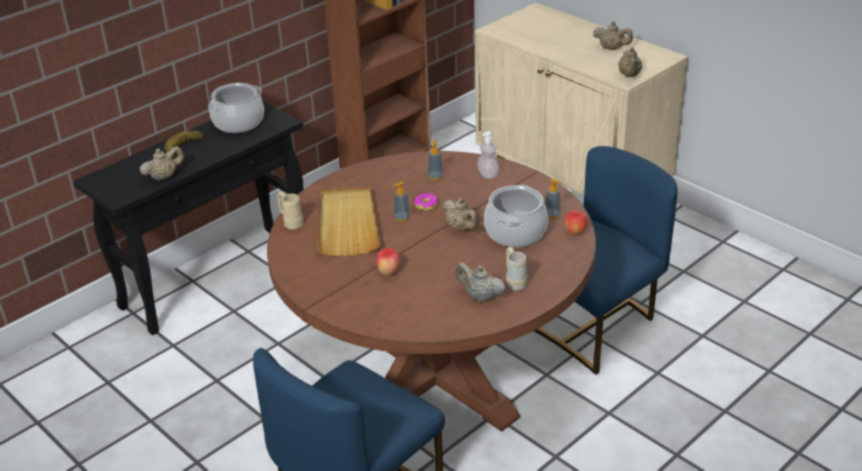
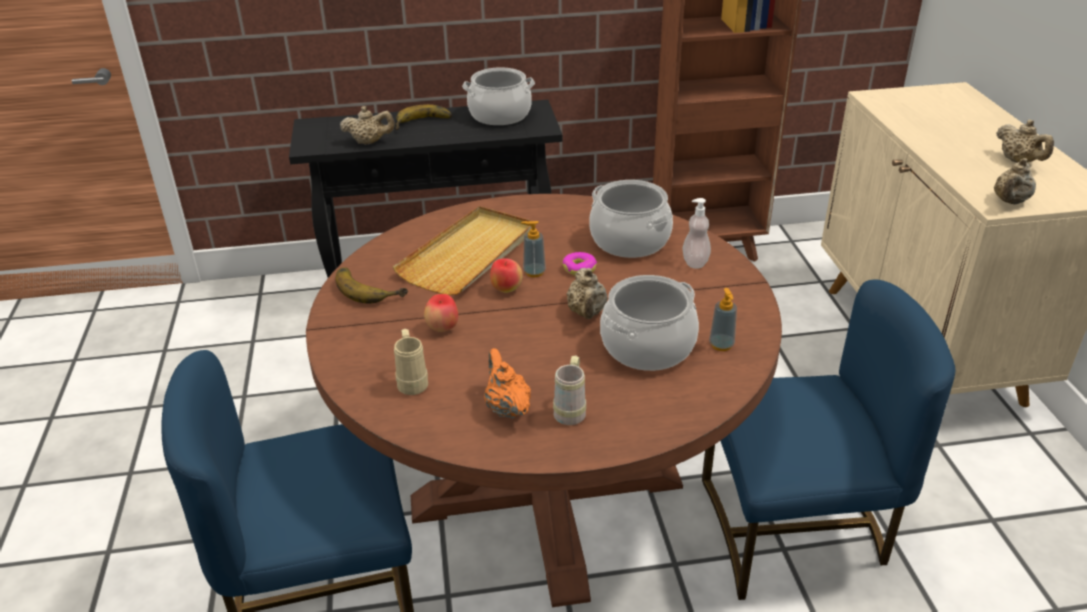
camera: 35 degrees right, 0 degrees up
(291, 223) = (416, 230): beige mug -> beige mug (412, 381)
(310, 269) = (370, 287): none -> banana
(435, 177) = (629, 240): soap dispenser -> cooking pot
(479, 296) = (507, 408): beige teapot -> orange teapot
(575, 232) = (727, 381): apple -> apple (506, 290)

